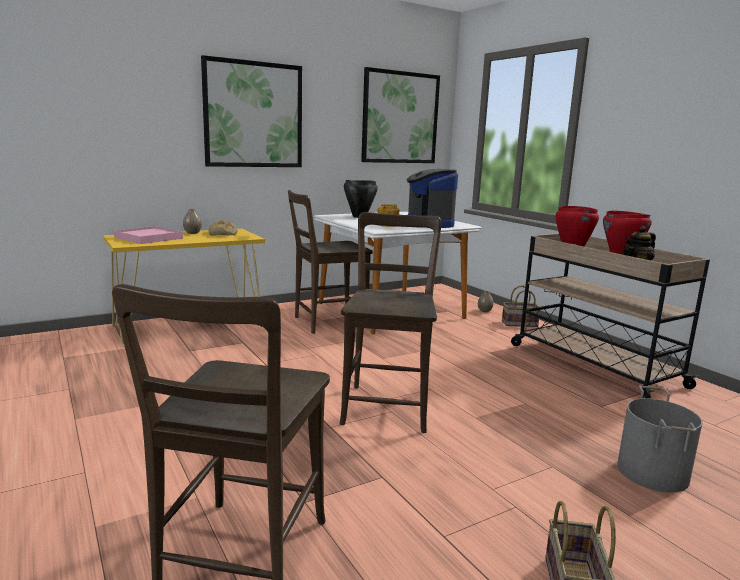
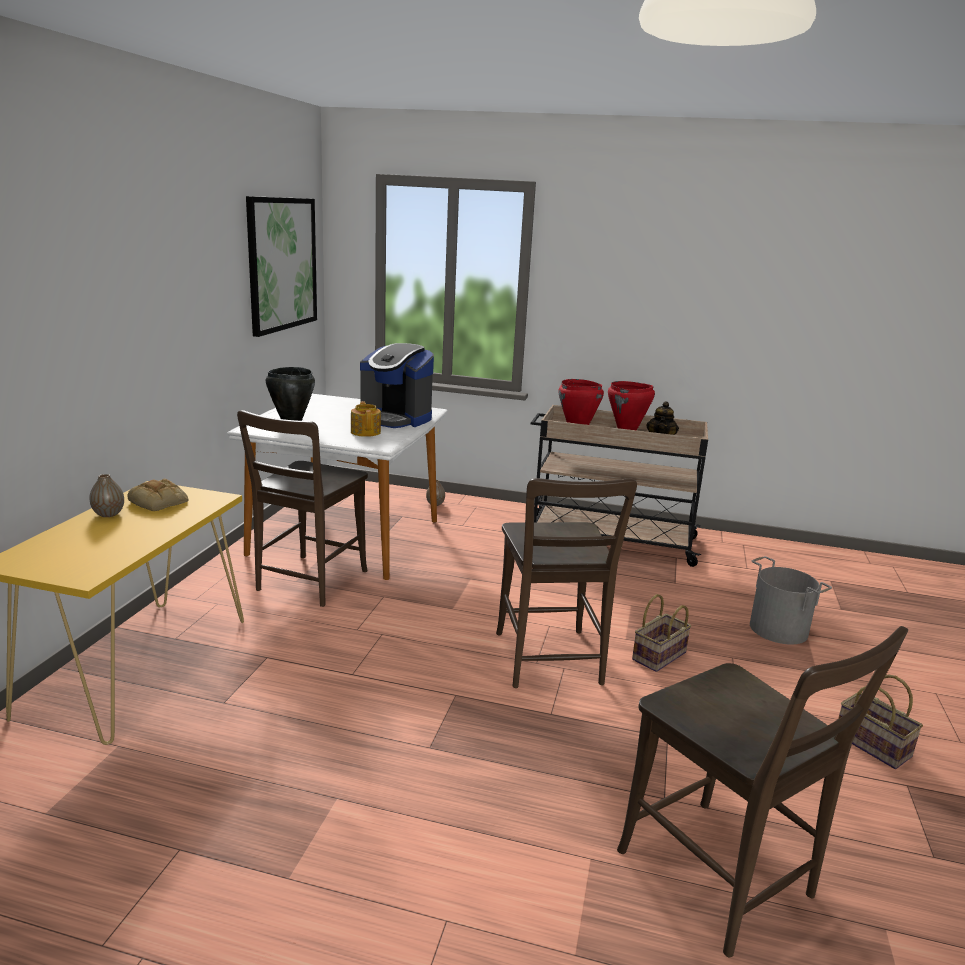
camera: 45 degrees left, 5 degrees up
(149, 238) = (76, 548): pink tray -> none
(253, 115) = (138, 293): picture -> none
(387, 404) = (549, 662): brown chair -> brown chair turned 150 degrees counterclockwise
(519, 324) = (489, 511): basket -> basket (659, 657)

